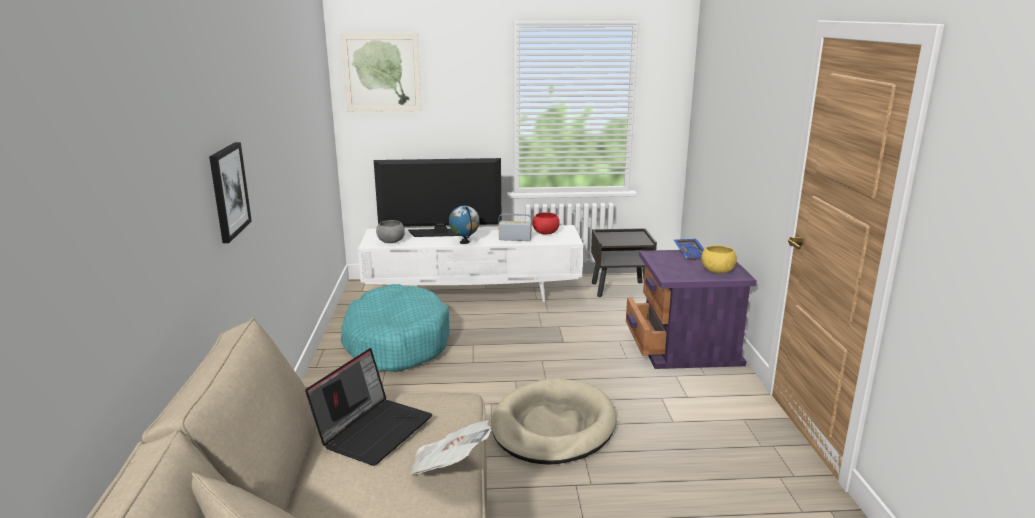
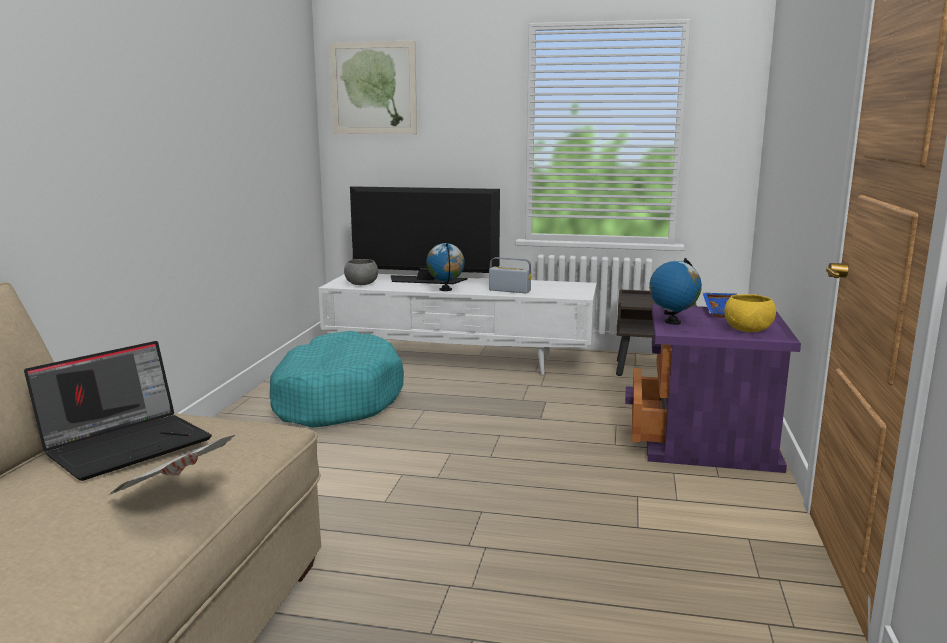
camera: 15 degrees right, 5 degrees down
(228, 191) = (53, 148): picture -> none
(545, 233) = (553, 287): red bowl -> none
(553, 426) = (465, 510): beige dog bed -> none
(664, 268) = (672, 322): none -> globe

